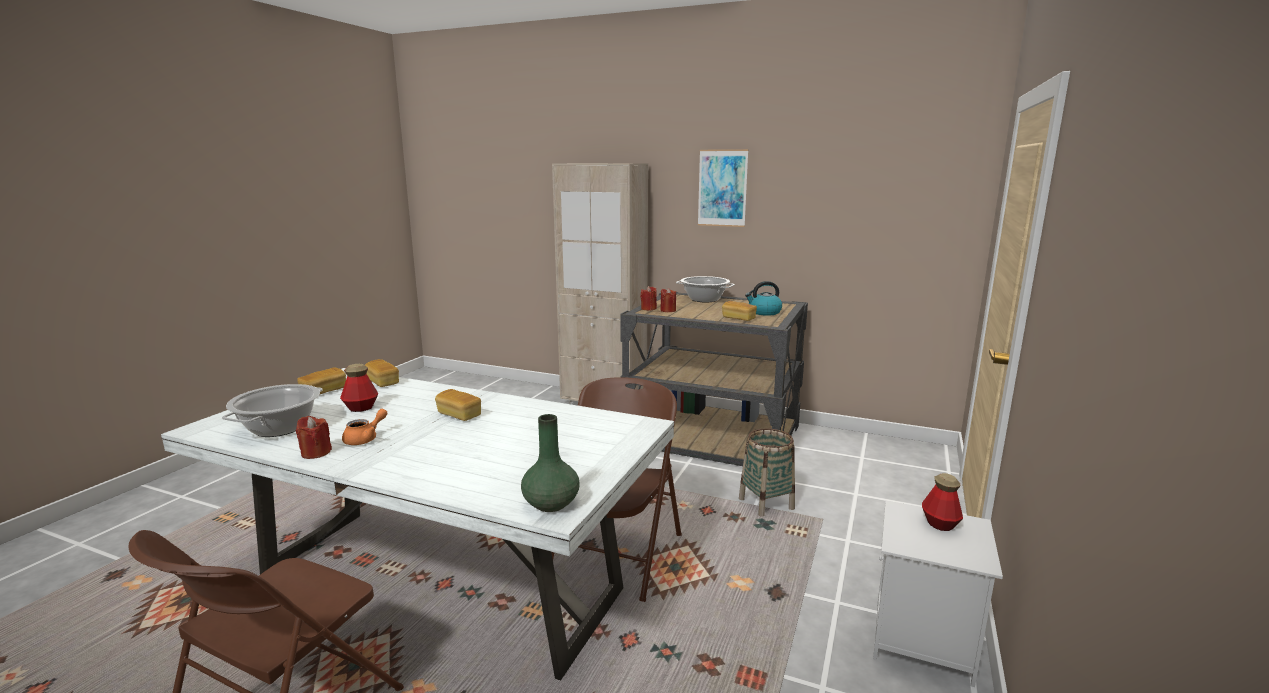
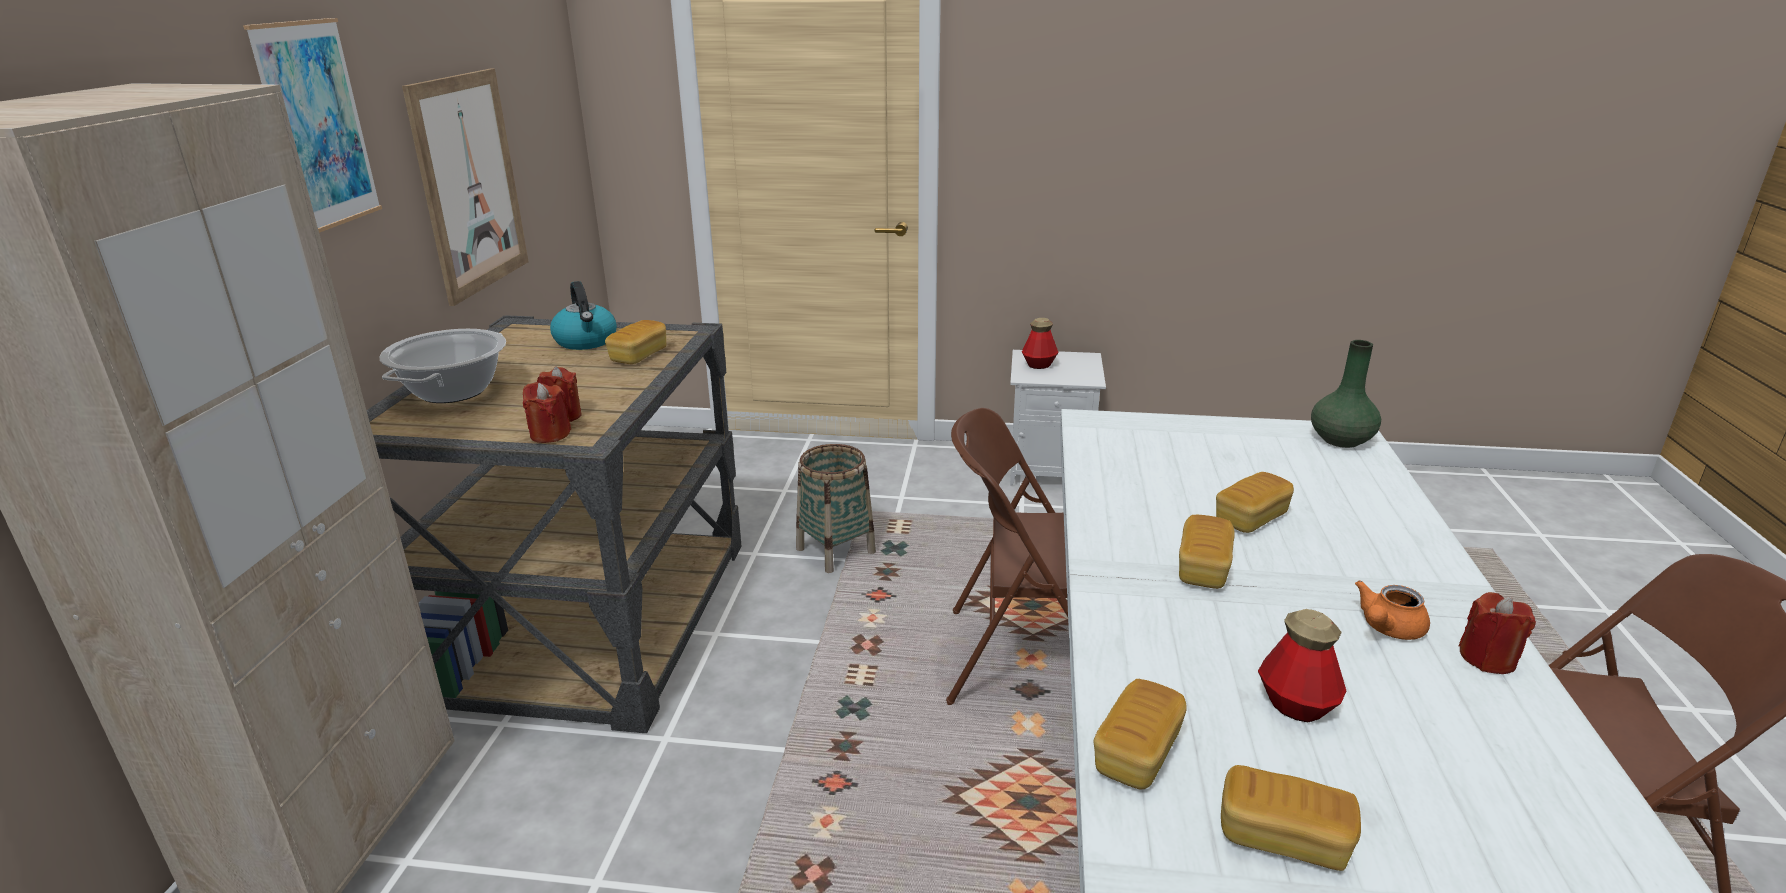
camera: 105 degrees left, 10 degrees up
(279, 428) = (1496, 775): cooking pot -> none
(365, 439) = (1387, 628): orange teapot -> orange teapot turned 60 degrees counterclockwise
(486, 438) = (1251, 518): none -> bread
(820, 234) = (470, 184): none -> picture

